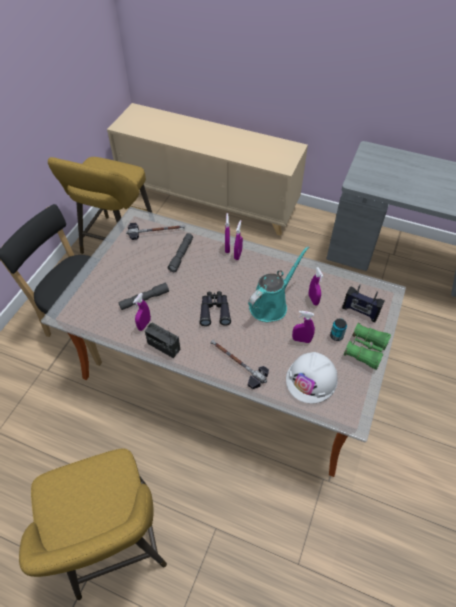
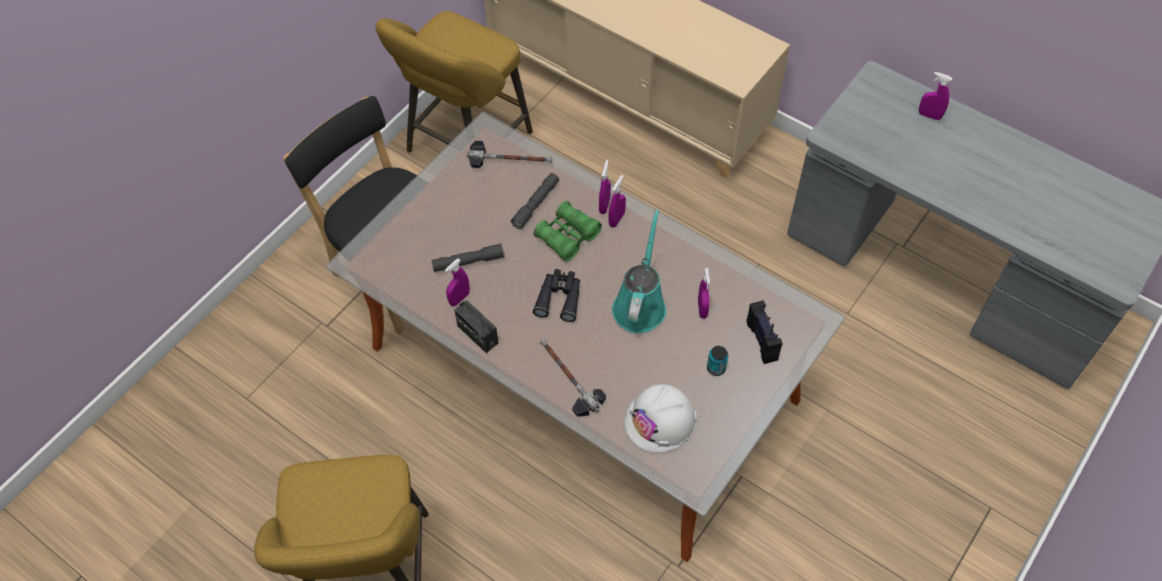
camera: 15 degrees right, 5 degrees up
(271, 304) = (640, 304): turquoise watering can -> turquoise watering can turned 45 degrees counterclockwise
(301, 340) = (665, 364): purple spray bottle -> purple spray bottle (929, 115)
(360, 312) = (762, 340): radio -> radio turned 150 degrees counterclockwise
(365, 350) = (749, 396): green binoculars -> green binoculars (567, 237)

